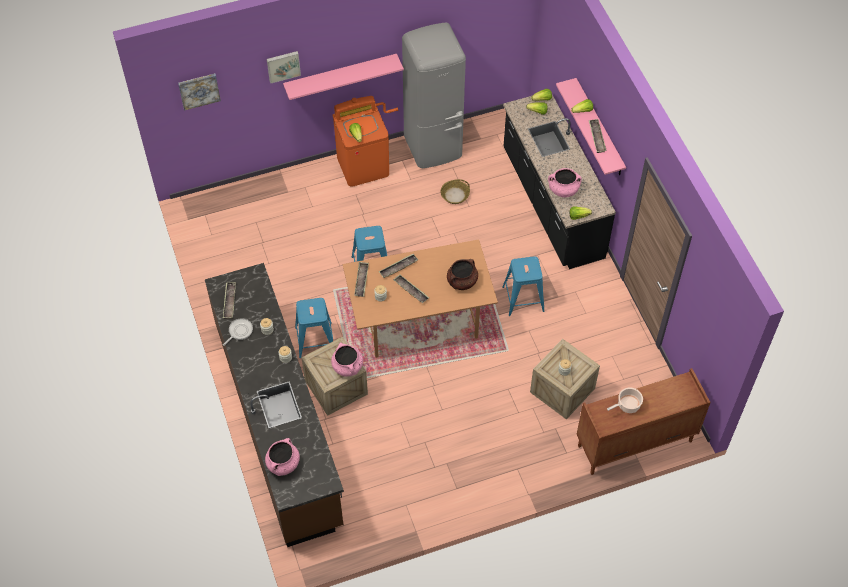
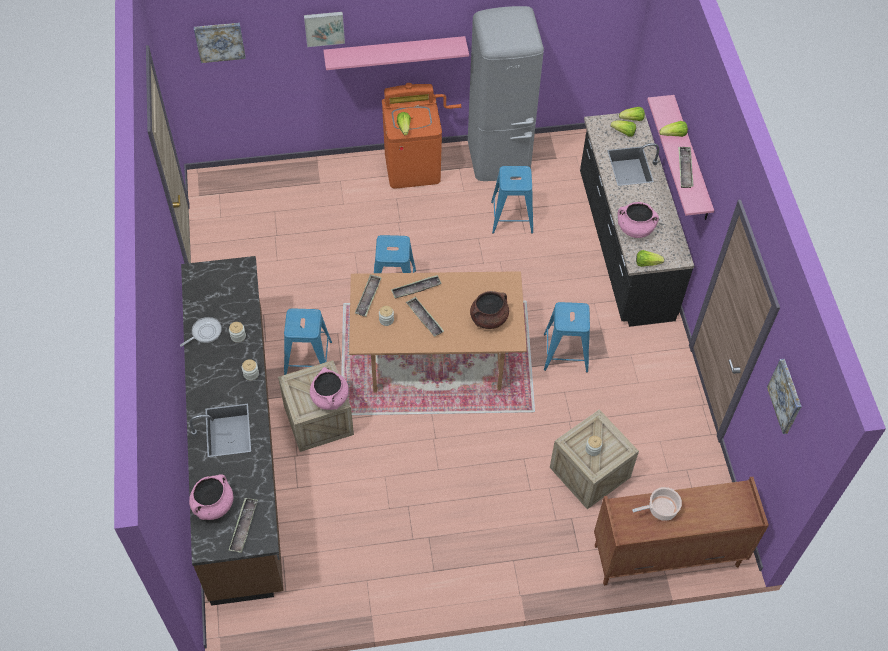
camera: 10 degrees right, 0 degrees up
(229, 302) = (203, 295): tray -> tray (243, 527)
(455, 195) = (511, 217): basket -> blue stool
(707, 301) = (786, 396): none -> picture

